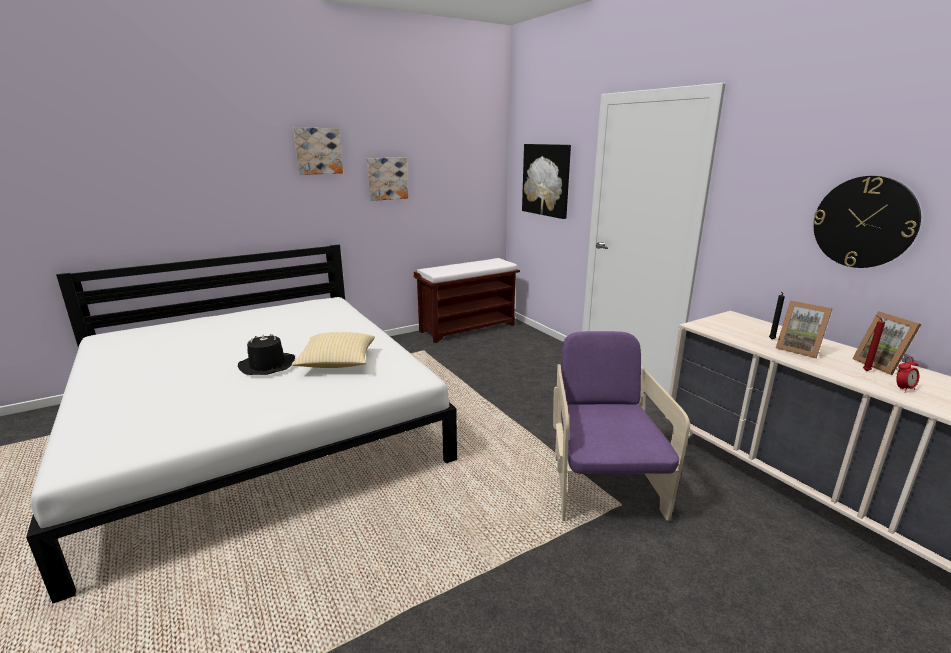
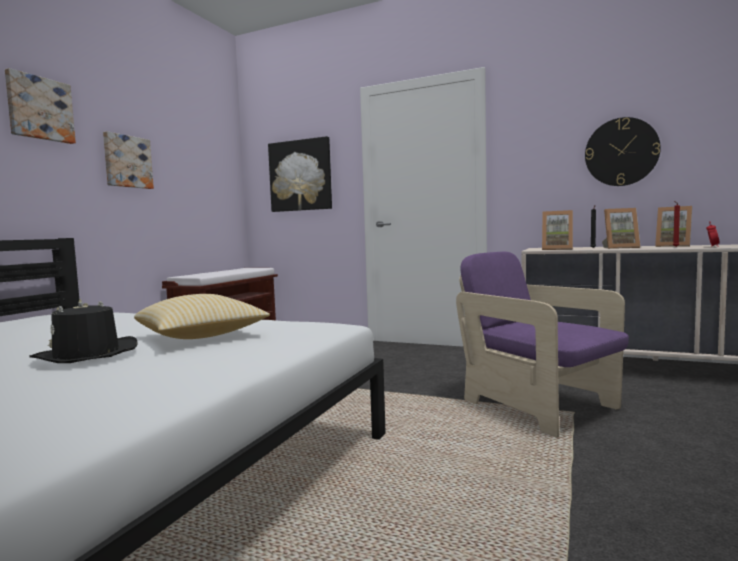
camera: 35 degrees left, 15 degrees down
(724, 331) = (557, 249): none -> picture frame

